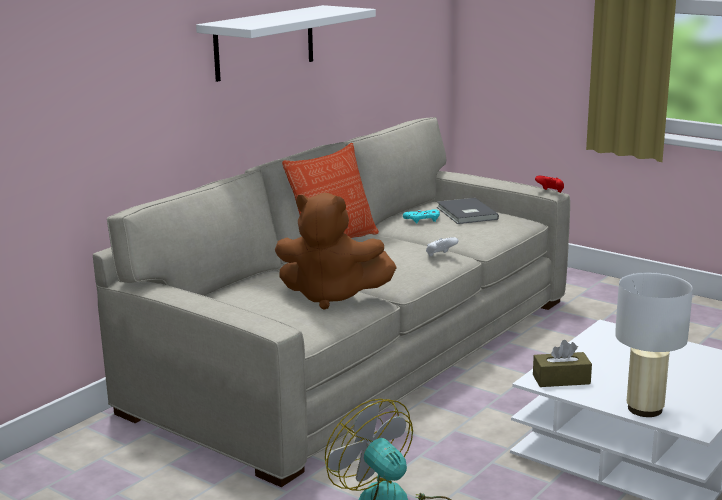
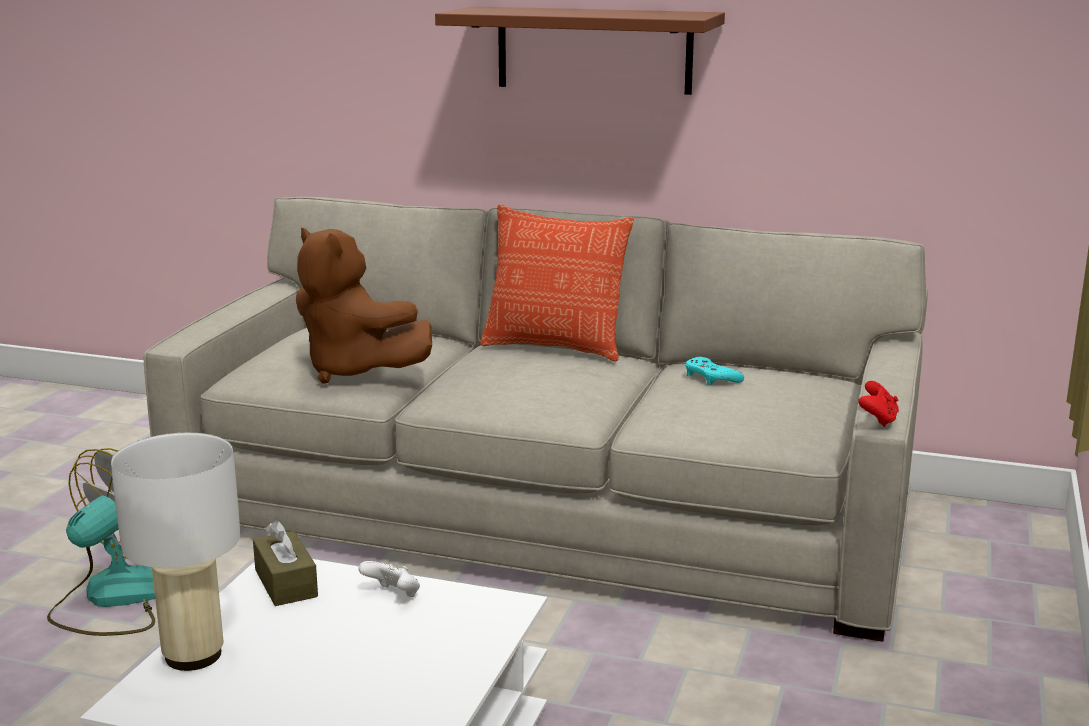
camera: 70 degrees right, 0 degrees up
(264, 42) = (594, 50): white shelf -> brown shelf
(331, 296) = (355, 371): brown plush toy -> brown plush toy turned 45 degrees counterclockwise
(440, 256) = (553, 405): white game controller -> white game controller (393, 595)
(465, 214) = (772, 398): grey book -> none

